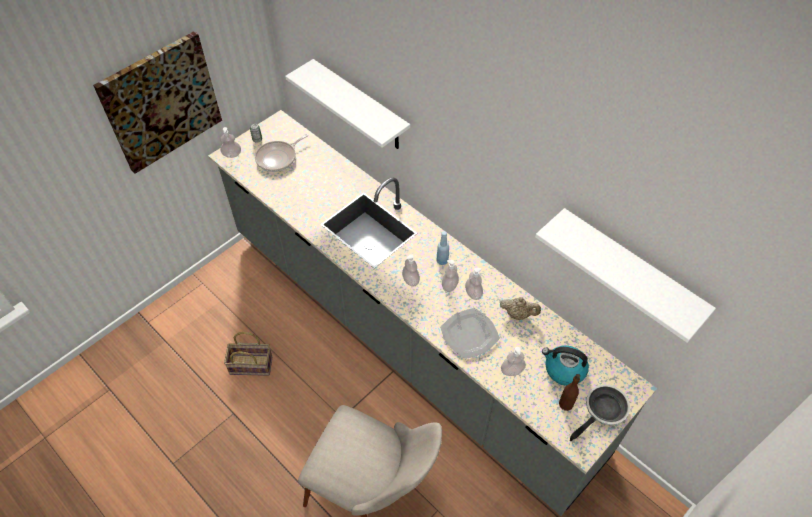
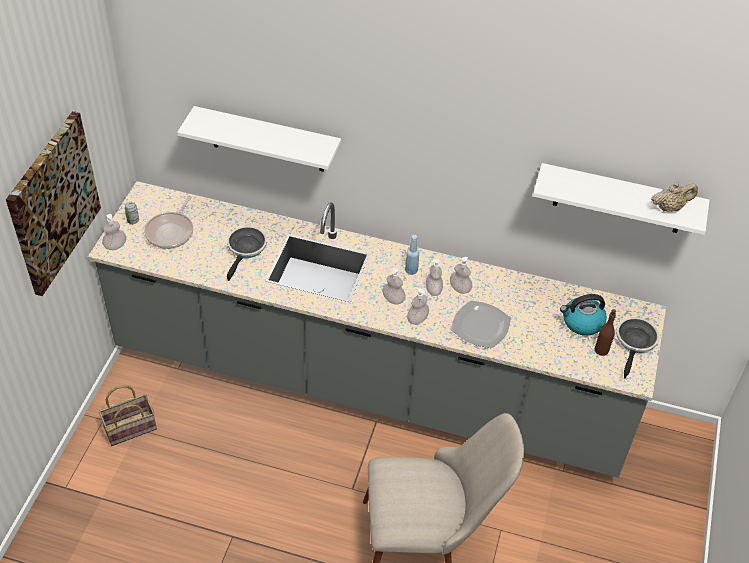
camera: 30 degrees left, 5 degrees down
(252, 364) = (221, 479): basket -> basket (131, 427)
(323, 193) = (246, 249): none -> frying pan
(512, 370) = (538, 341): soap dispenser -> soap dispenser (417, 319)
(518, 314) = (512, 291): beige teapot -> beige teapot (669, 207)

